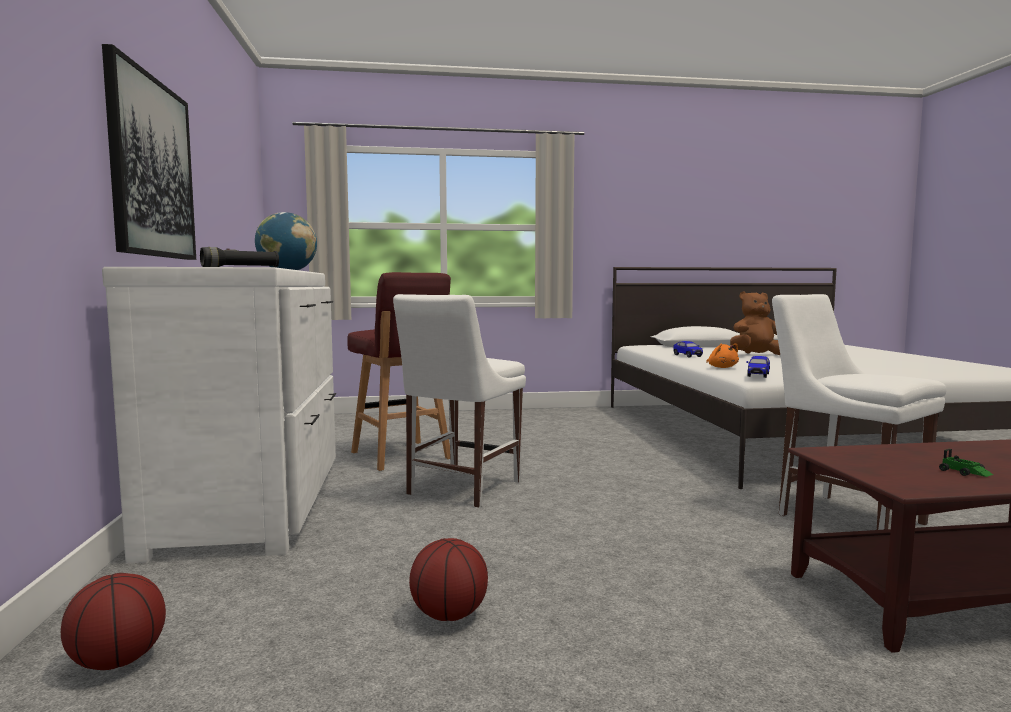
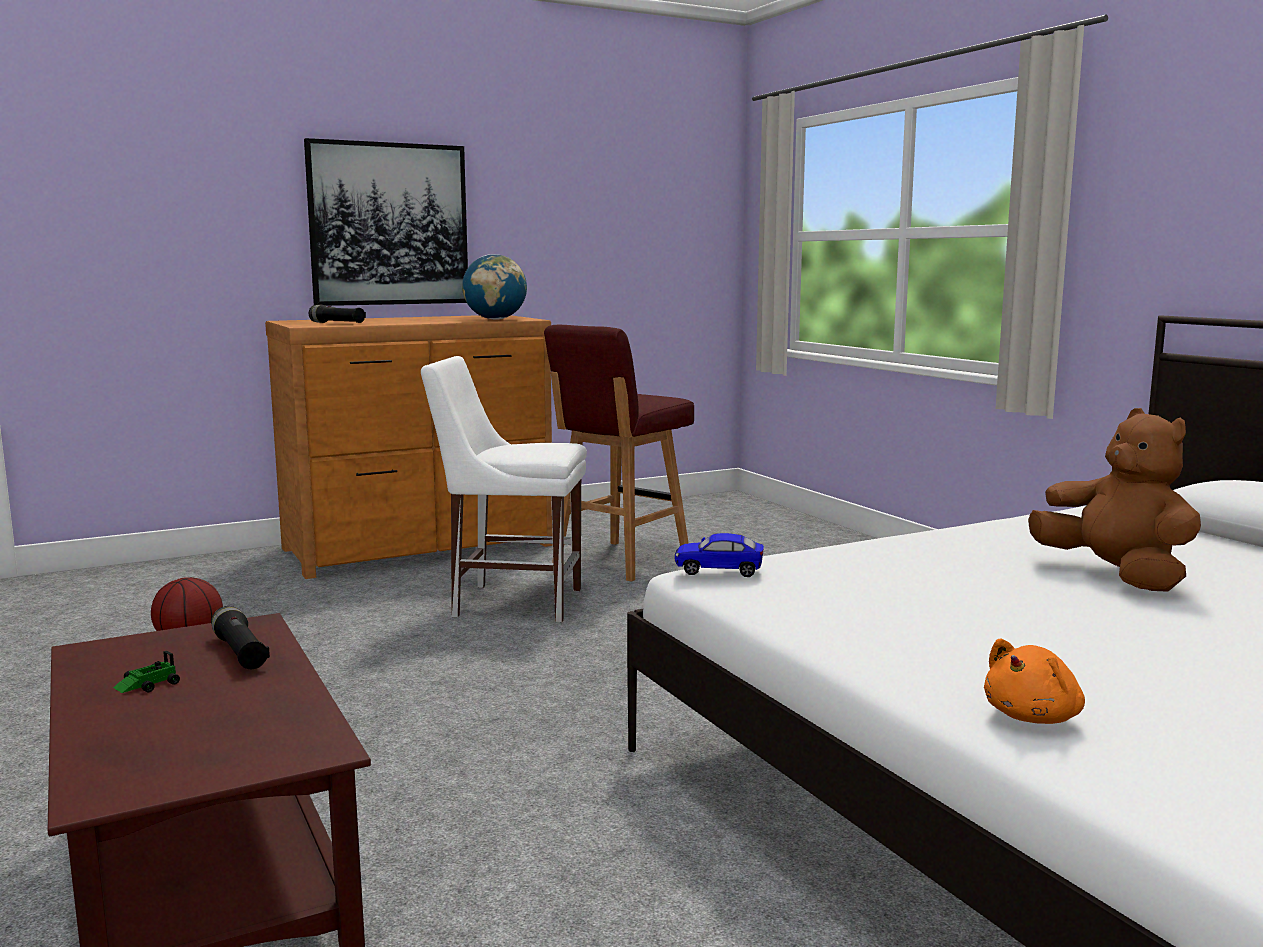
camera: 70 degrees right, 5 degrees up
(118, 661) = (139, 580): basketball -> none
(255, 504) = (420, 548): white dresser -> brown dresser
(687, 356) = (992, 534): toy car -> none
(722, 367) = (826, 555): orange plush toy -> orange plush toy (1034, 717)
(844, 517) = (527, 830): white chair -> none
(885, 454) = (240, 652): none -> black flashlight

